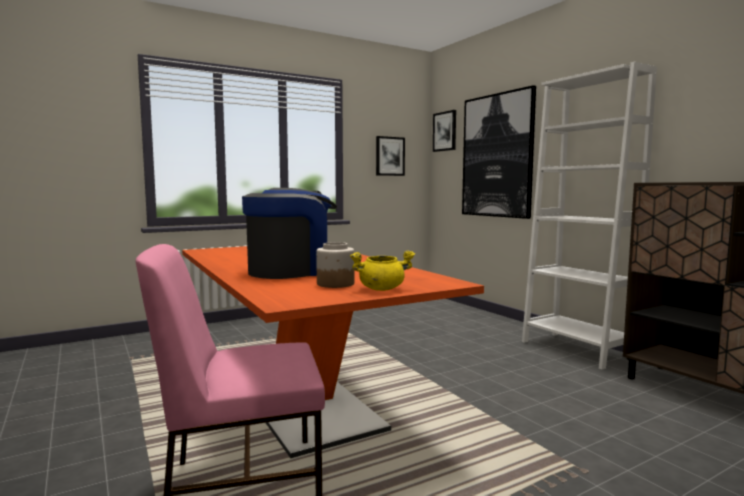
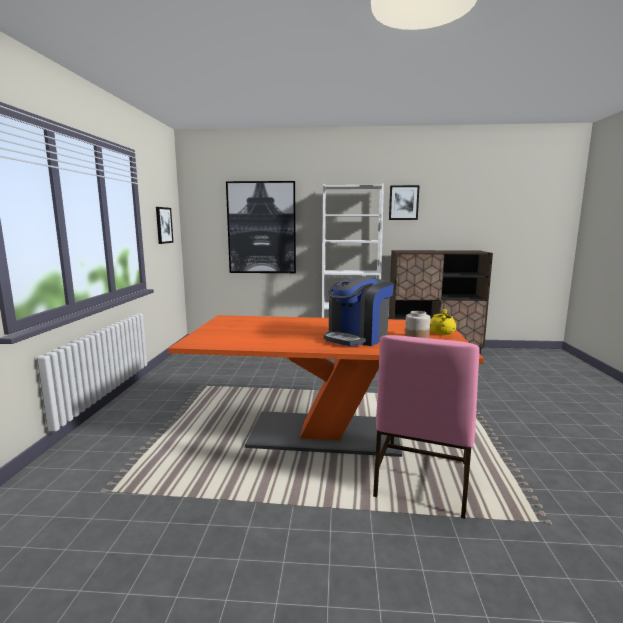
camera: 55 degrees left, 5 degrees up
(292, 271) = (357, 338): coffee machine -> coffee machine turned 135 degrees counterclockwise
(445, 131) = (200, 204): picture -> picture (403, 202)

